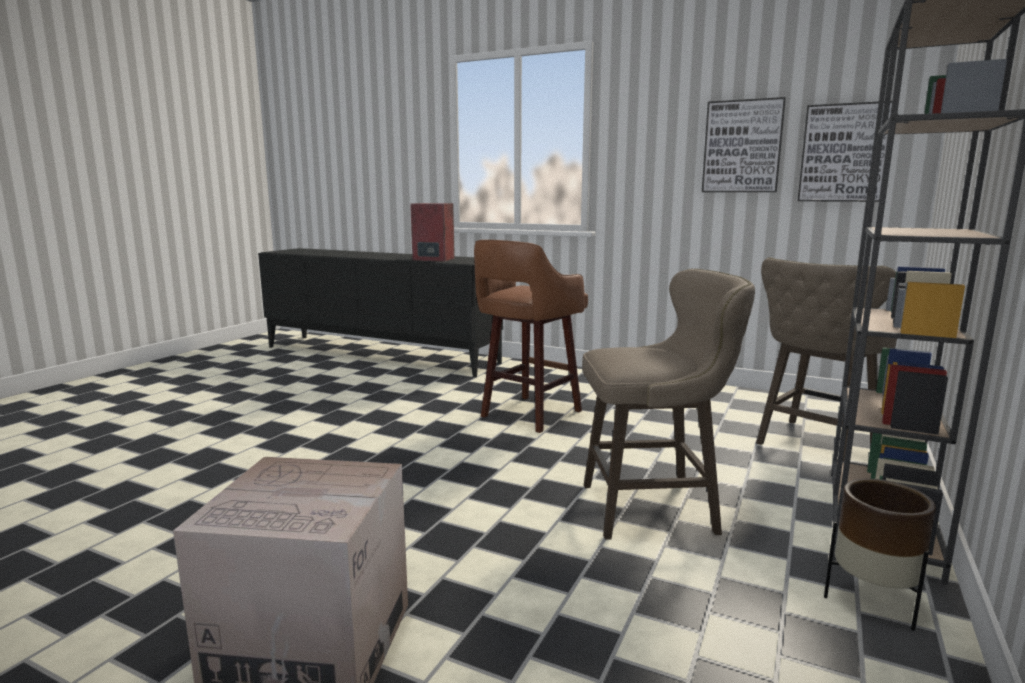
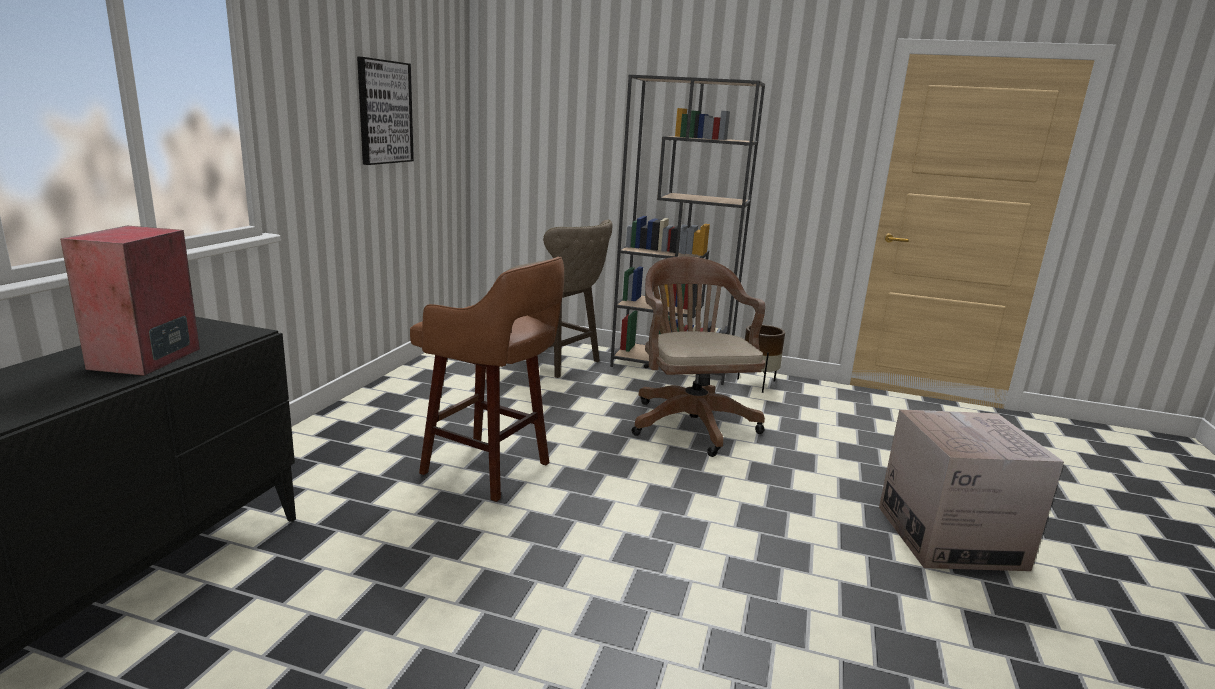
camera: 100 degrees left, 5 degrees up
(655, 508) = (690, 422): beige stool -> brown office chair
(844, 153) = (437, 122): picture -> none

